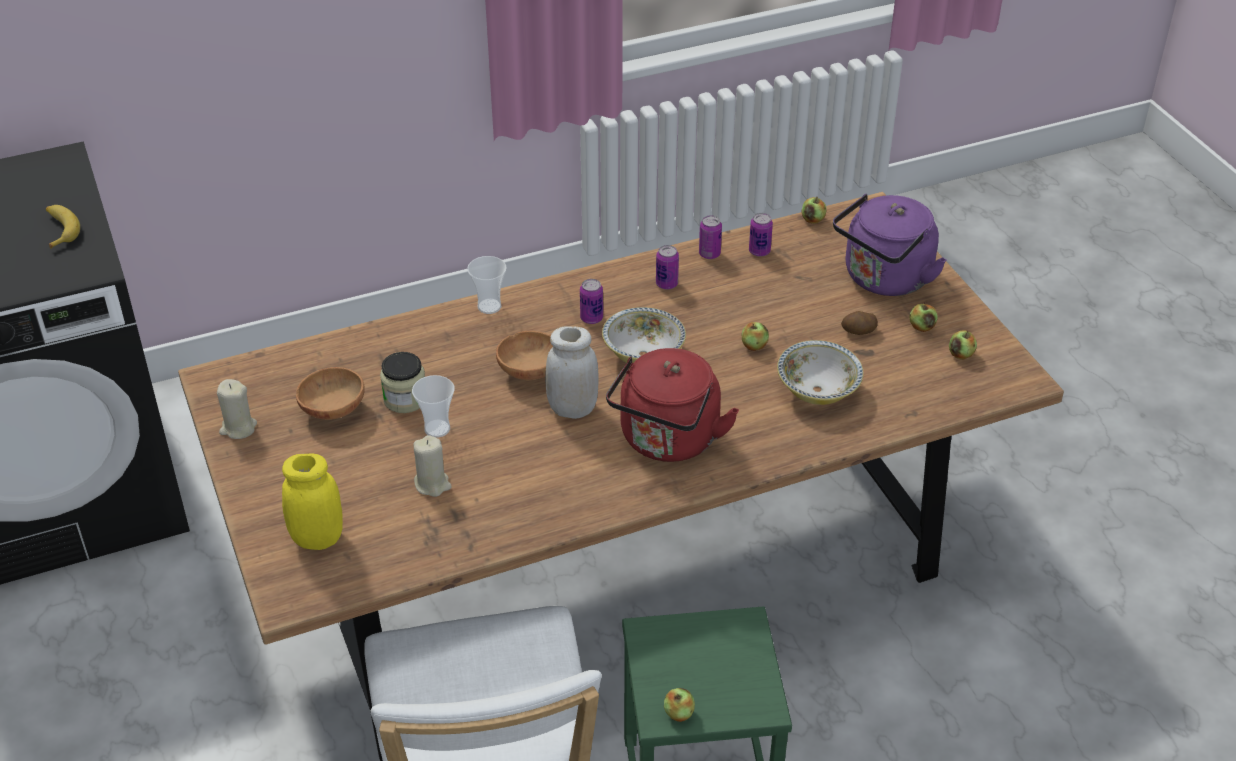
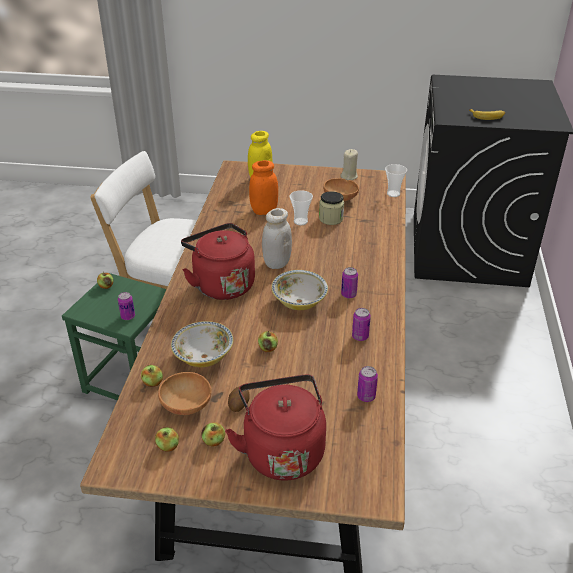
camera: 120 degrees right, 5 degrees down
(432, 484) = (264, 211): beige candle -> orange jar
(489, 306) = (388, 263): cup -> cup (393, 194)
(530, 370) = (320, 259): brown bowl -> brown bowl (187, 406)
(709, 254) = (380, 370): can -> can (128, 316)
(813, 219) = (387, 447): apple -> apple (153, 383)
(884, 279) = (282, 450): purple kettle -> red kettle

